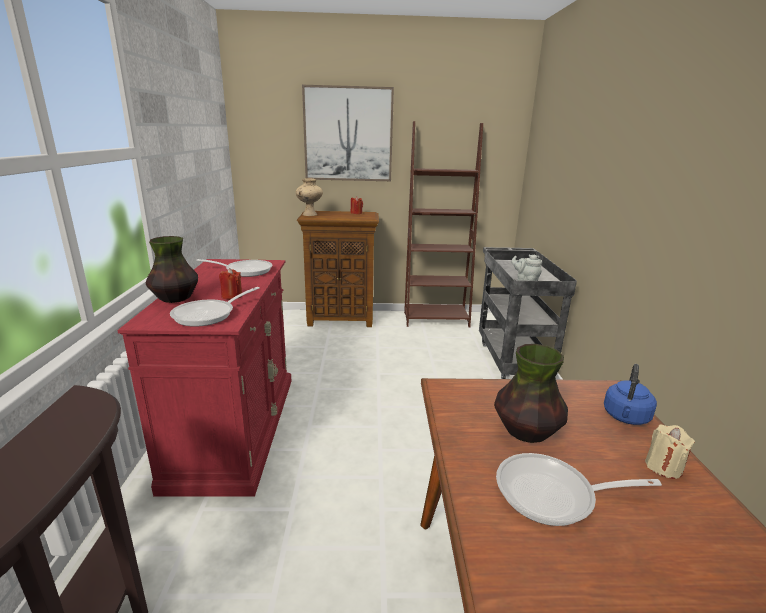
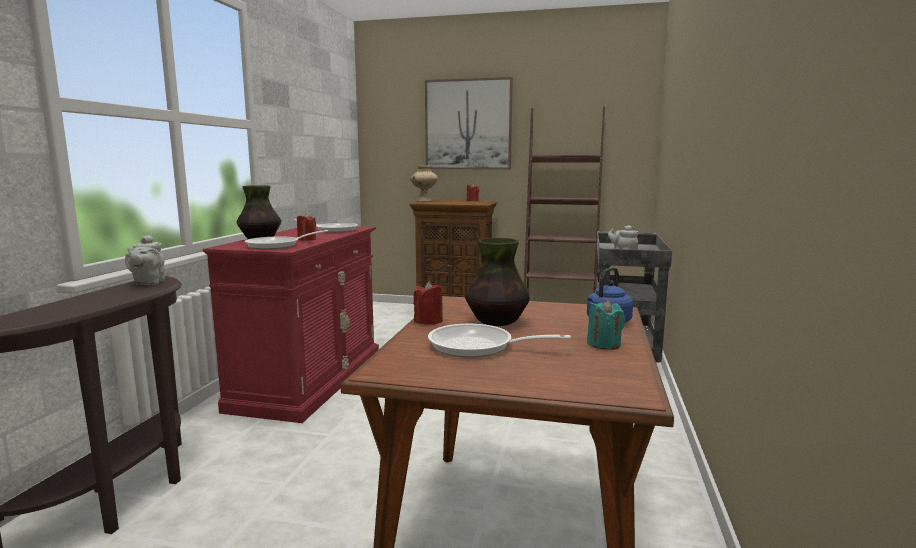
camera: 15 degrees right, 10 degrees down
(75, 411) = (148, 283): none -> grey teapot
(457, 440) = (428, 321): none -> red candle
(663, 467) = (604, 344): beige candle -> turquoise candle

